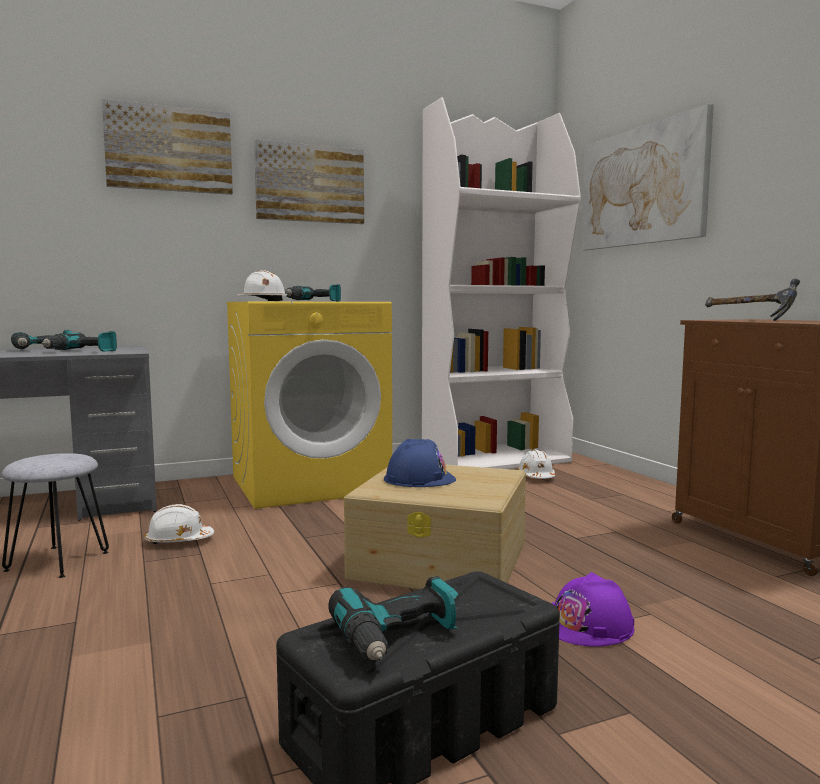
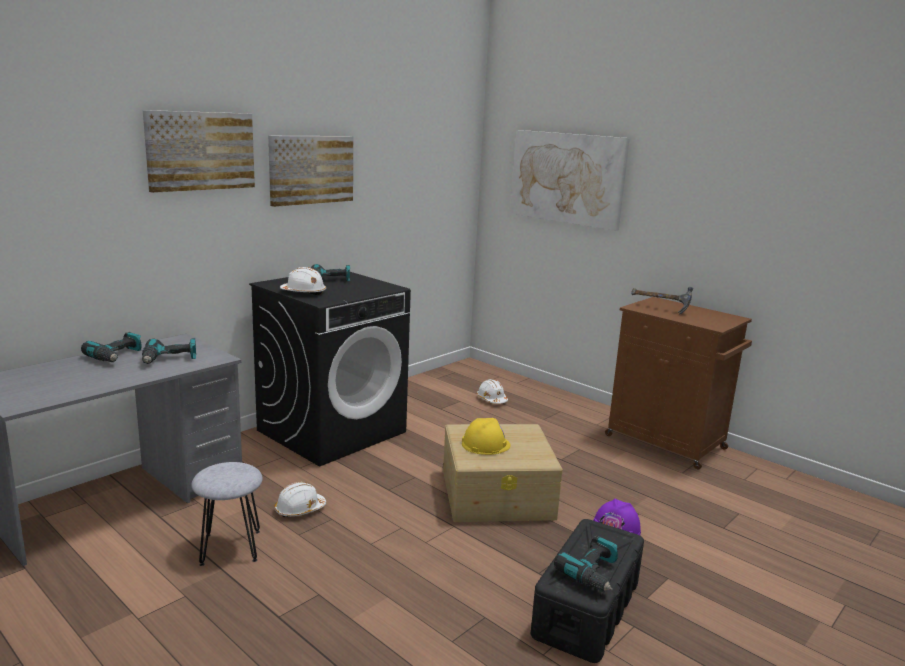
camera: 25 degrees left, 10 degrees up
(310, 484) = (332, 431): yellow washing machine -> black washing machine
(419, 479) = (485, 444): blue hard hat -> yellow hard hat
(496, 460) = (448, 382): white bookcase -> none

